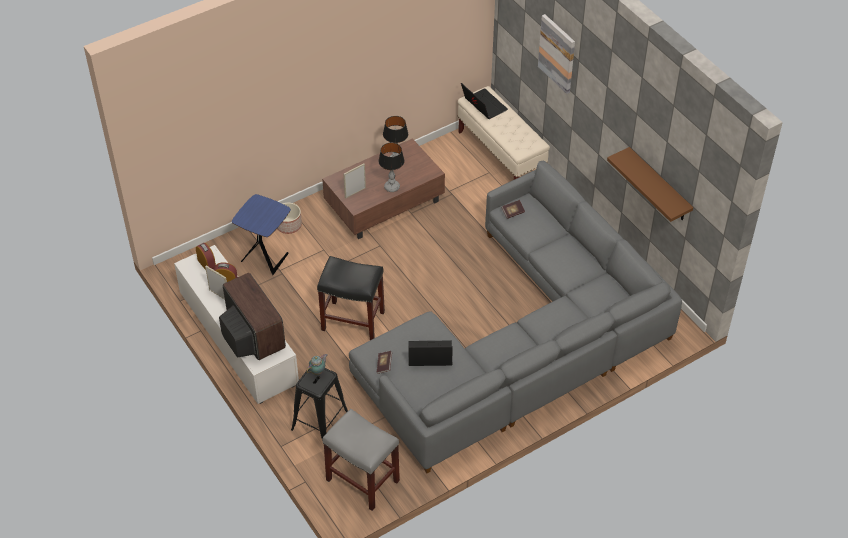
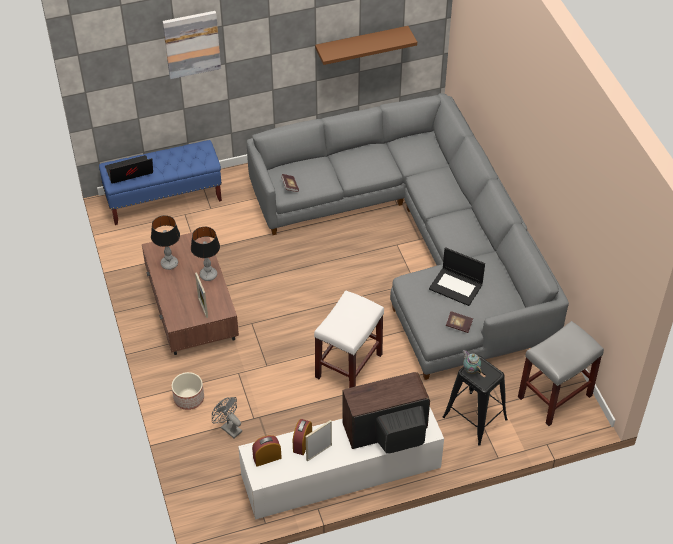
camera: 75 degrees left, 0 degrees up
(266, 257) = (228, 428): blue side table -> grey fan
(353, 320) = (348, 365): black stool -> white stool
(429, 354) = (456, 286): laptop -> laptop turned 75 degrees counterclockwise
(501, 155) = (164, 199): beige bench -> blue bench

